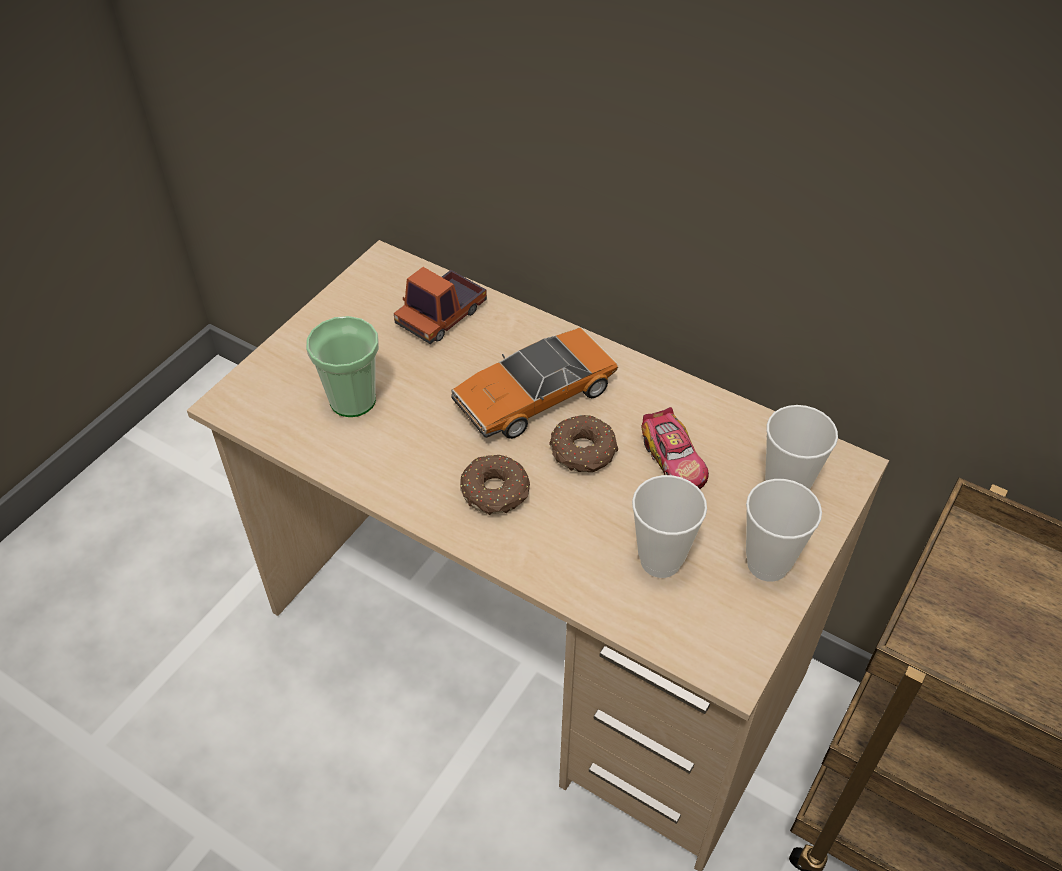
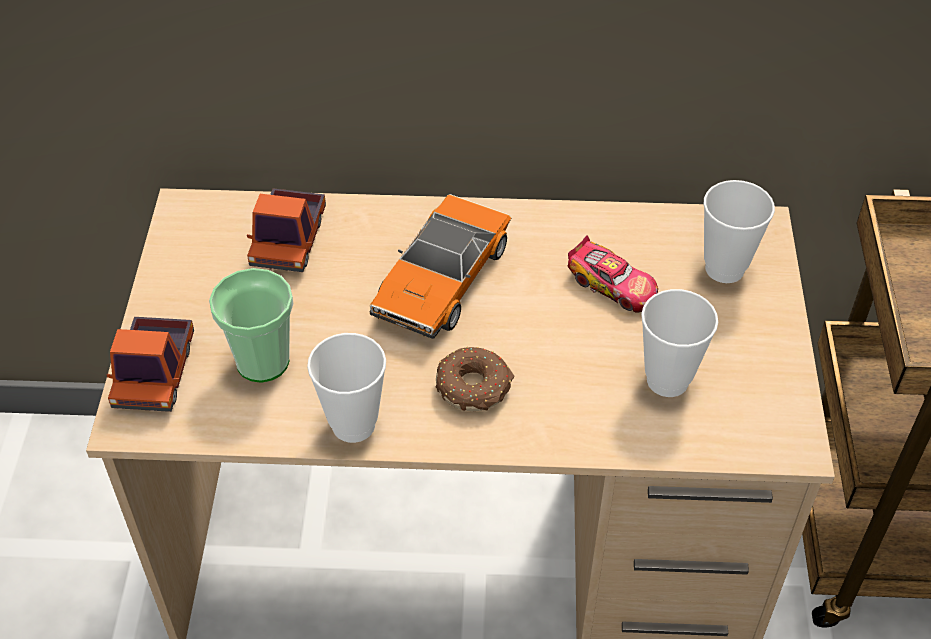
camera: 30 degrees left, 0 degrees up
(272, 375) = (155, 373): none -> toy truck
(583, 452) = (527, 314): donut -> none
(767, 564) = (757, 341): cup -> cup (353, 425)

